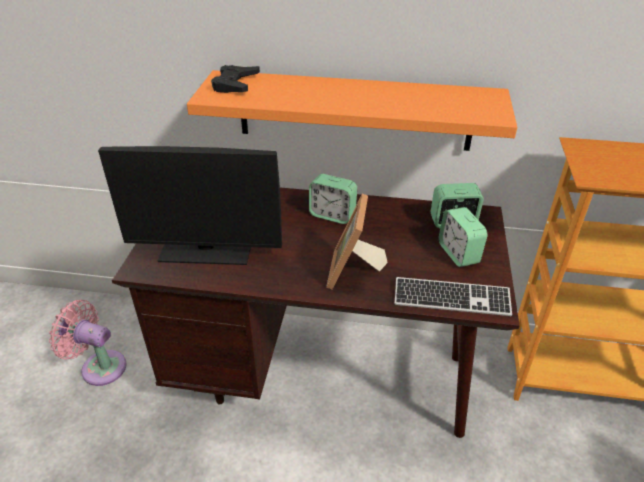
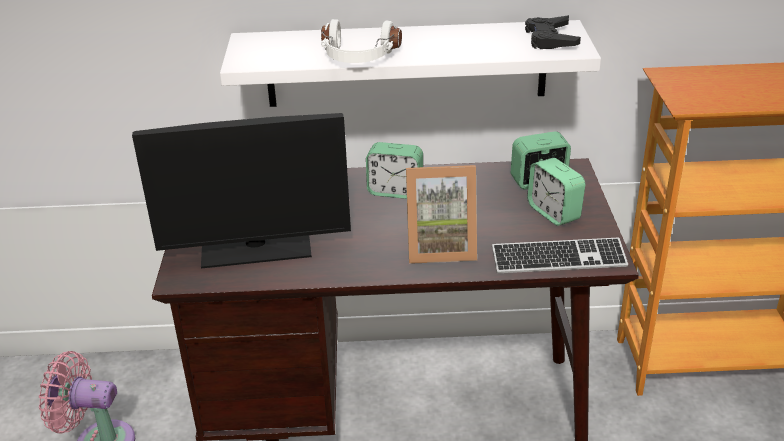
camera: 10 degrees left, 5 degrees down
(235, 84) = (267, 46): black game controller -> black game controller (550, 38)
(304, 103) = (358, 58): none -> white headphones
(353, 272) = (440, 247): picture frame -> picture frame turned 90 degrees counterclockwise
(354, 111) = (406, 64): orange shelf -> white shelf

